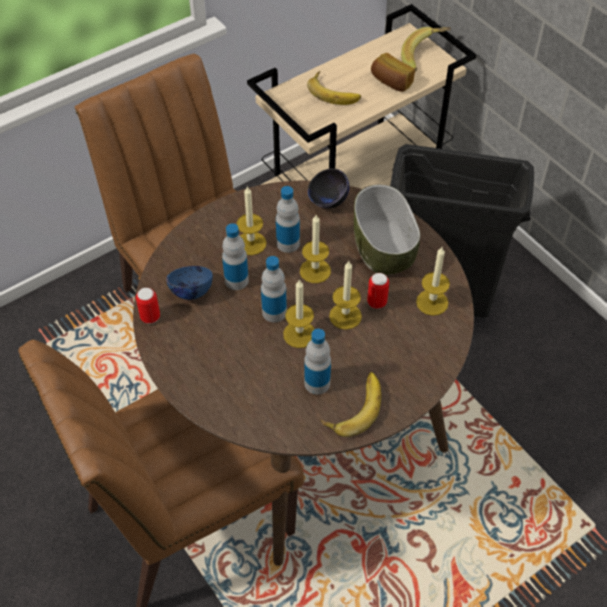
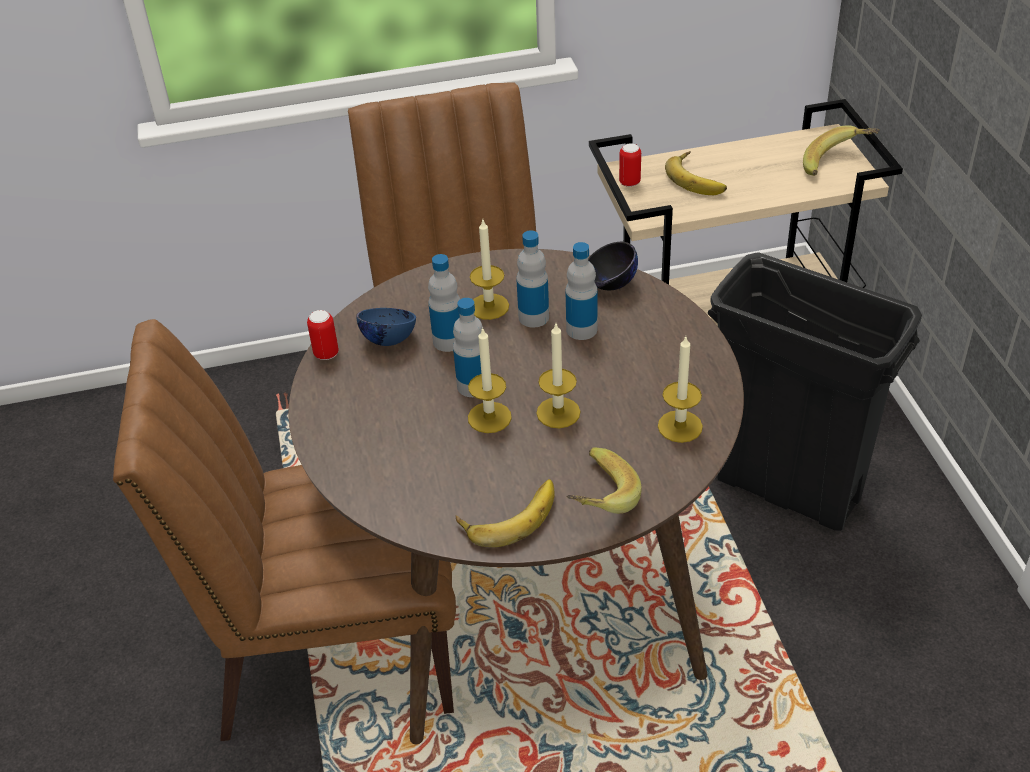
camera: 25 degrees right, 10 degrees down
(315, 271) = (549, 354): candle -> none
(317, 383) = (479, 476): bottle -> bottle (581, 329)
(377, 302) = (607, 408): can -> can (629, 182)
(384, 247) = (652, 350): bowl -> none
(391, 82) = (777, 182): bread -> none
(404, 375) = (595, 498): none -> banana

